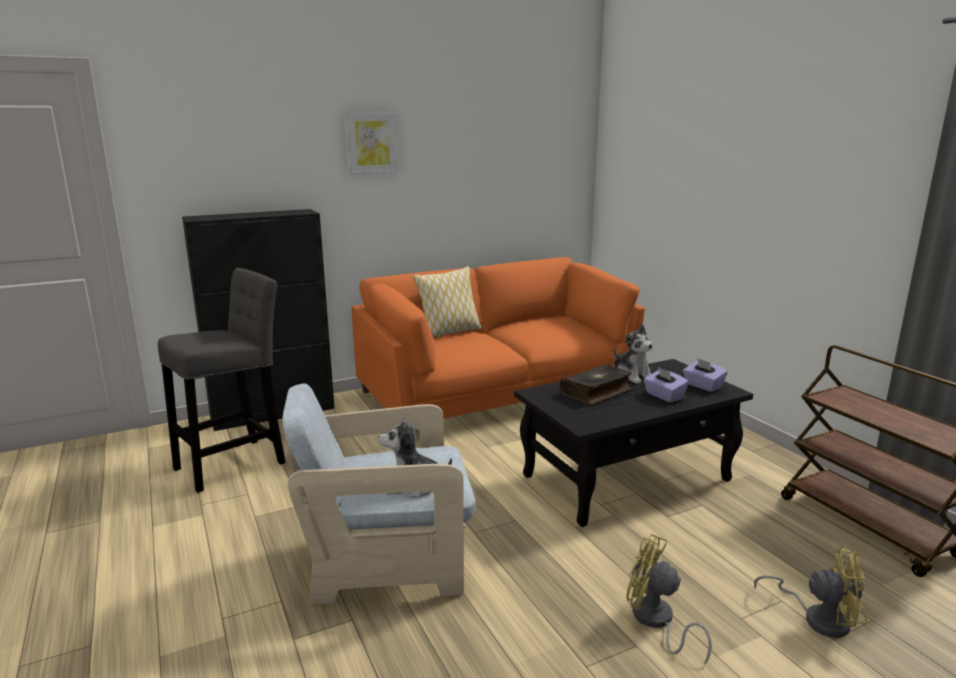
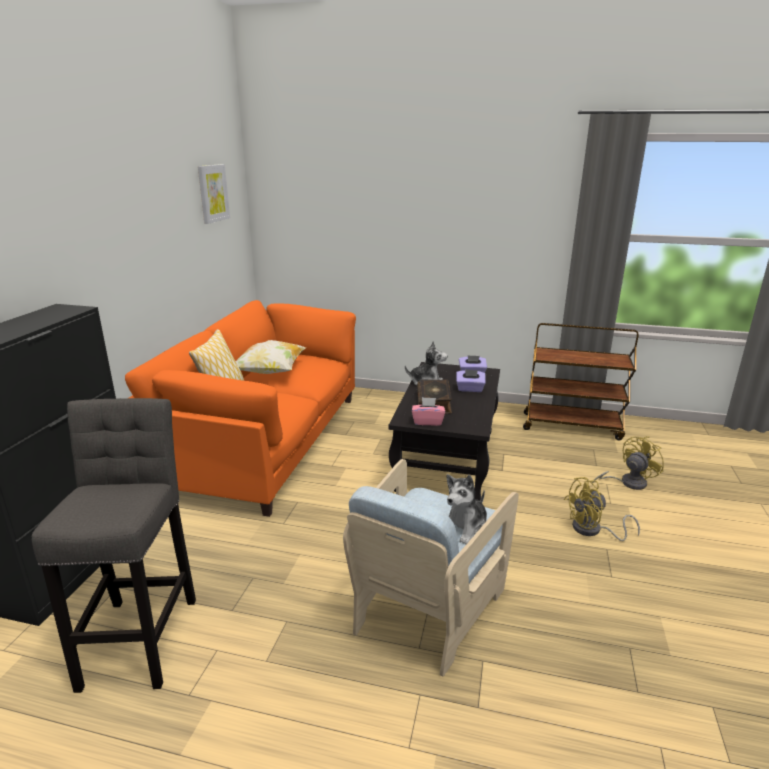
camera: 50 degrees left, 5 degrees up
(371, 143) = (96, 210): picture -> picture (213, 193)
(524, 326) = (270, 372): none -> pillow
(552, 402) = (427, 421): none -> pink tissue box

